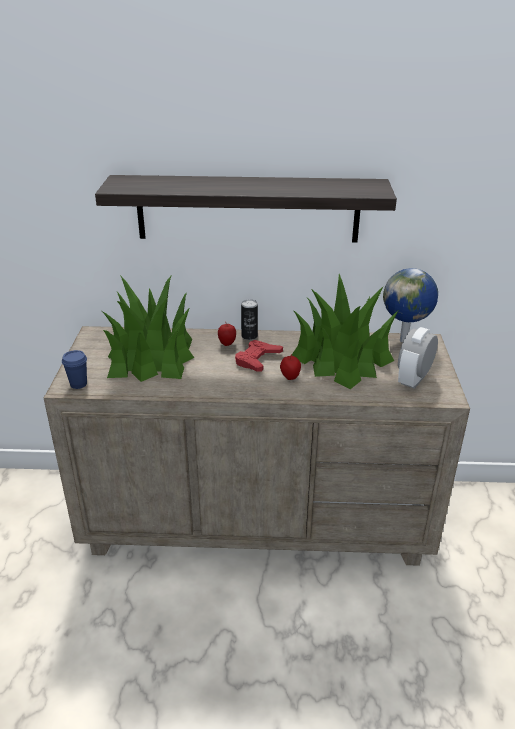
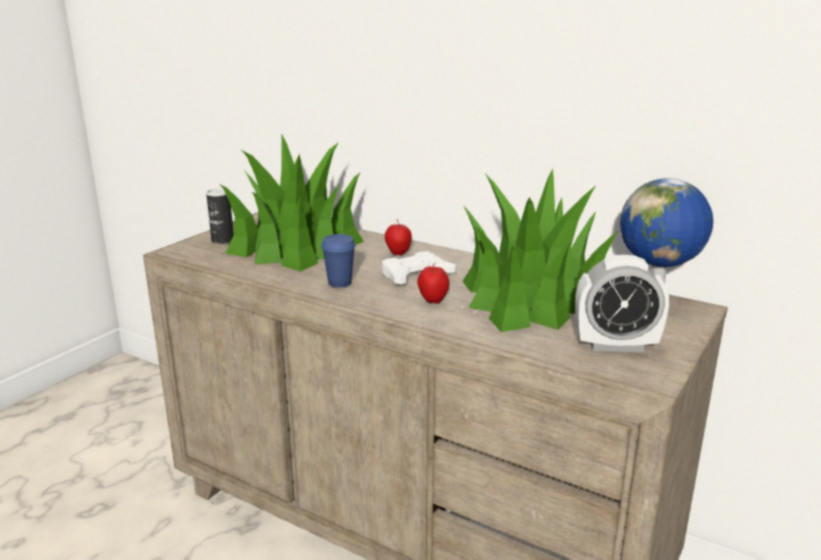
camera: 30 degrees right, 10 degrees down
(78, 384) = (190, 251): blue cup -> blue cup (339, 283)
(248, 209) = (452, 68): shelf -> none
(249, 336) = (436, 252): can -> can (222, 240)
(257, 359) = (415, 275): red game controller -> white game controller
(413, 379) = (615, 345): alarm clock -> alarm clock turned 150 degrees counterclockwise

